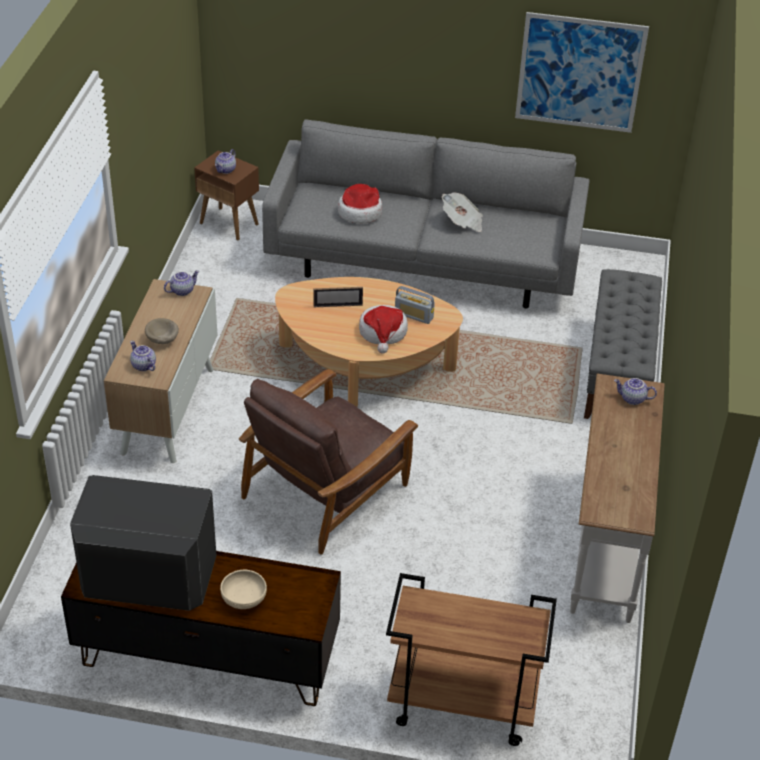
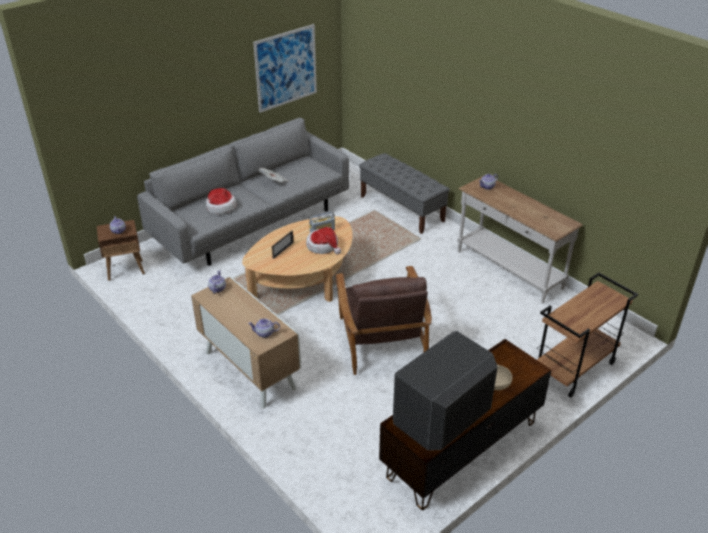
camera: 50 degrees left, 5 degrees down
(162, 340) = (251, 316): beige bowl -> none

